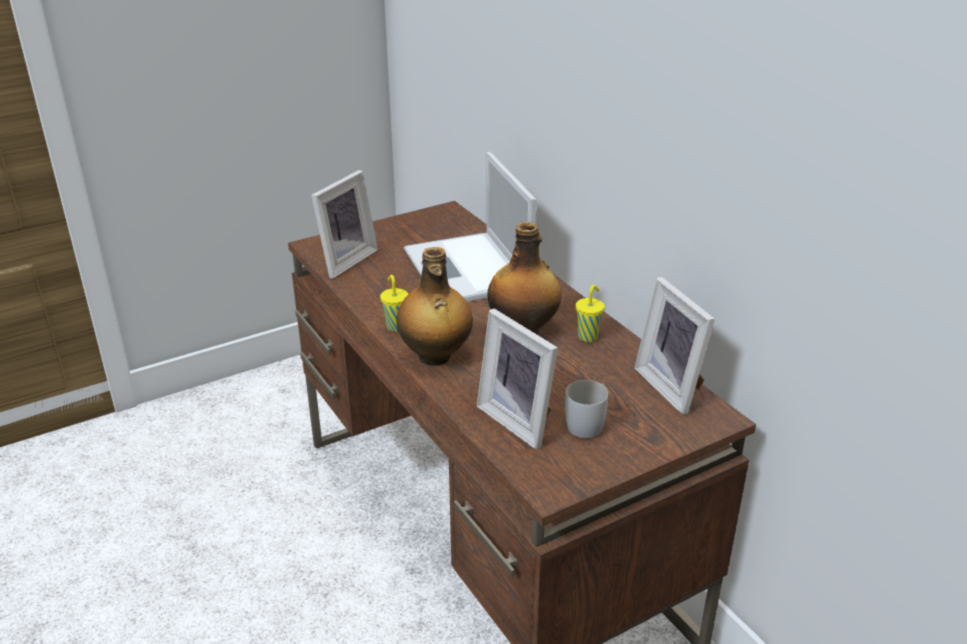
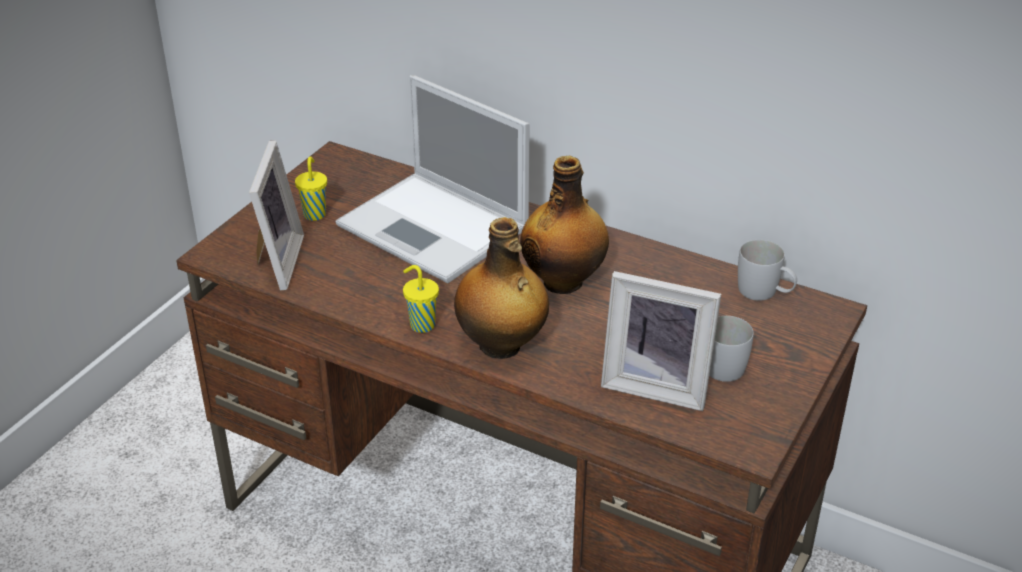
camera: 30 degrees left, 5 degrees up
(588, 336) = (635, 265): yellow cup -> yellow cup (315, 214)
(673, 387) = (764, 293): picture frame -> white mug

